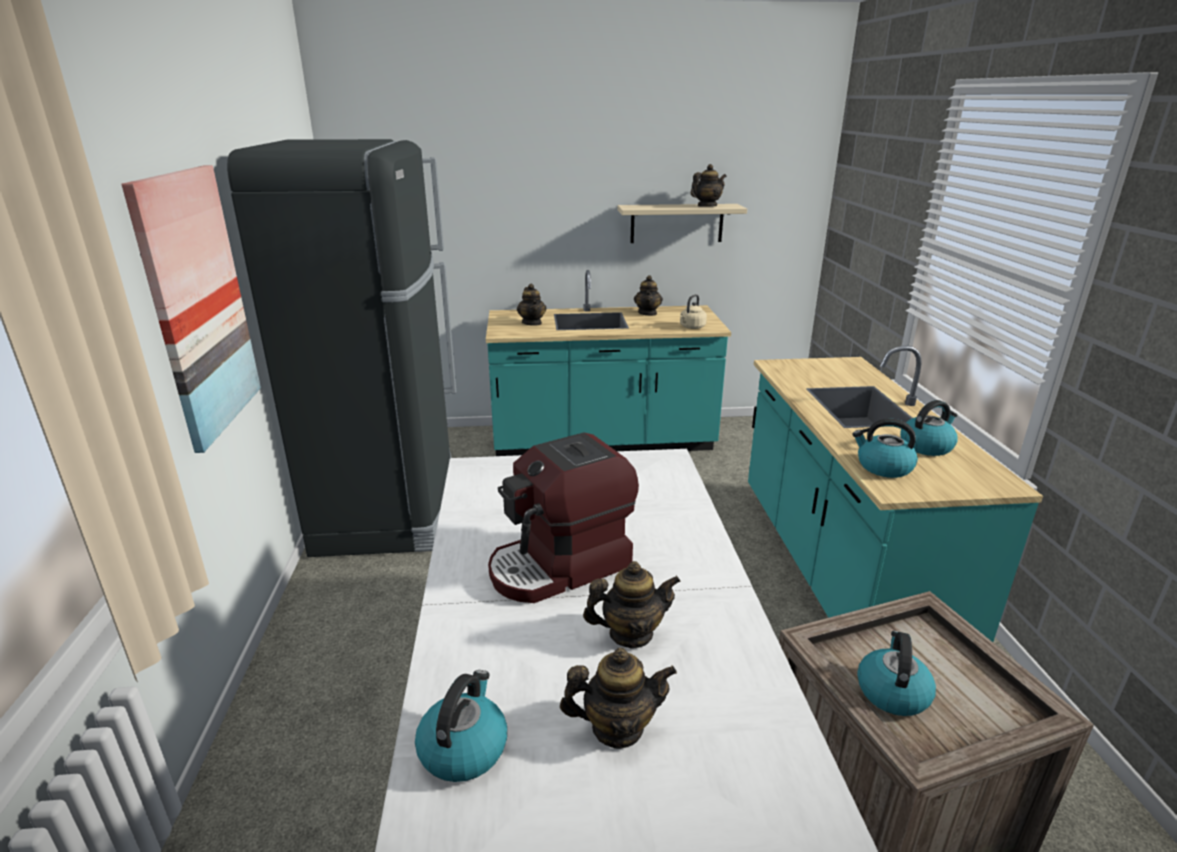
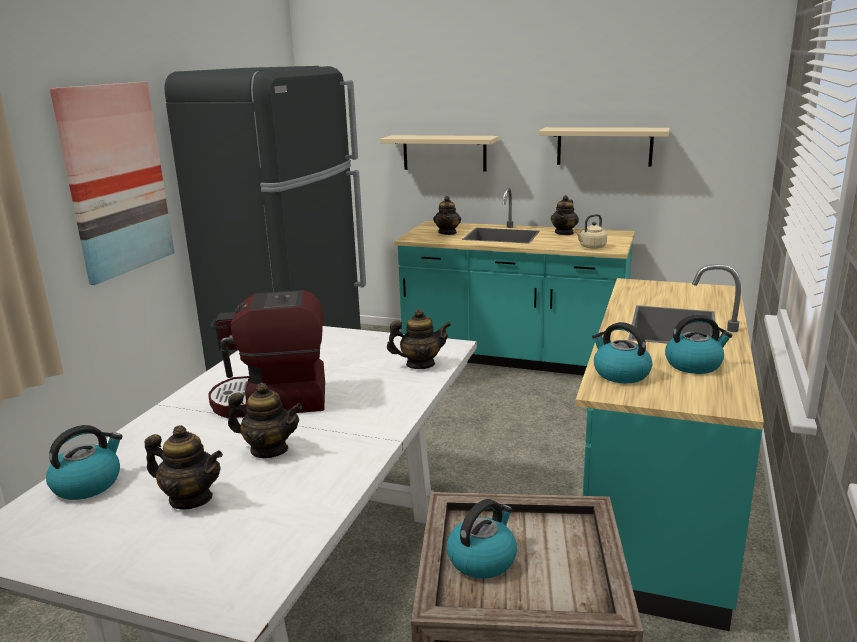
camera: 25 degrees right, 5 degrees down
(508, 234) = (444, 153): none -> beige shelf
(706, 206) = (629, 129): teapot -> teapot (420, 364)

